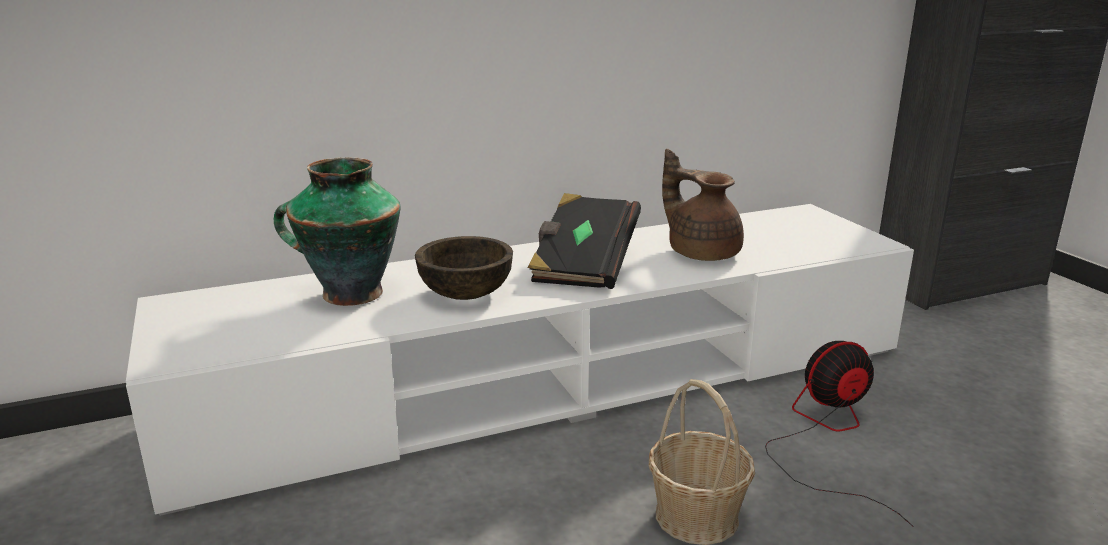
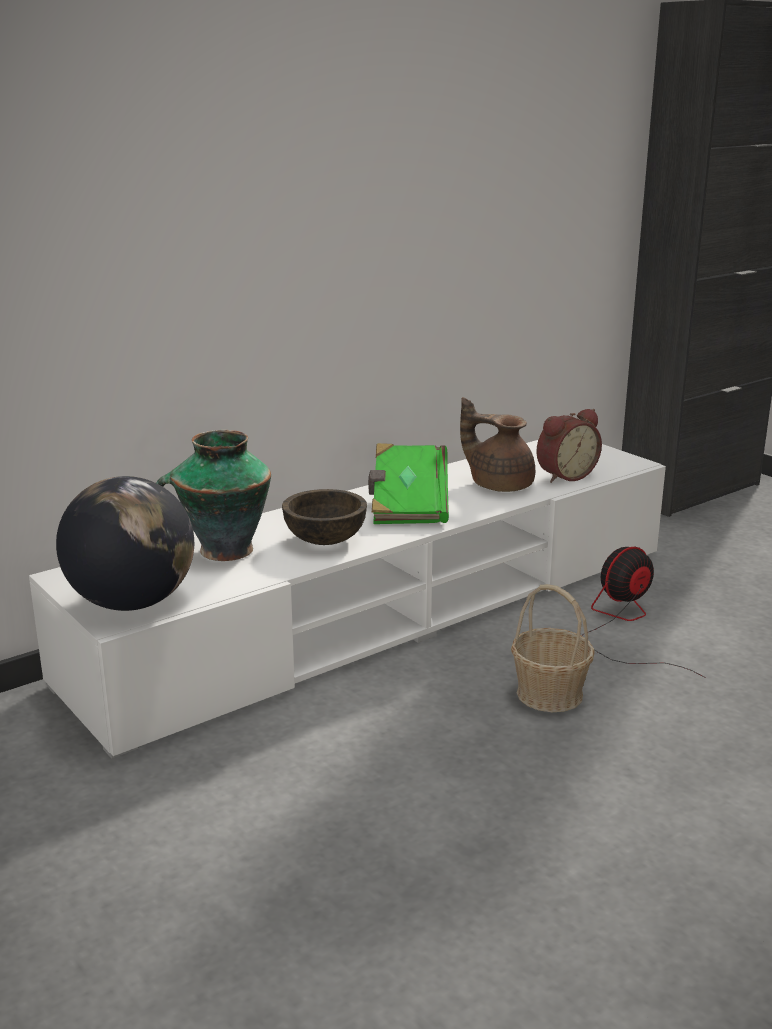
camera: 15 degrees left, 0 degrees up
(203, 341) = (132, 603): none -> globe
(583, 265) = (407, 506): black book -> green book
(783, 249) = (564, 475): none -> alarm clock

